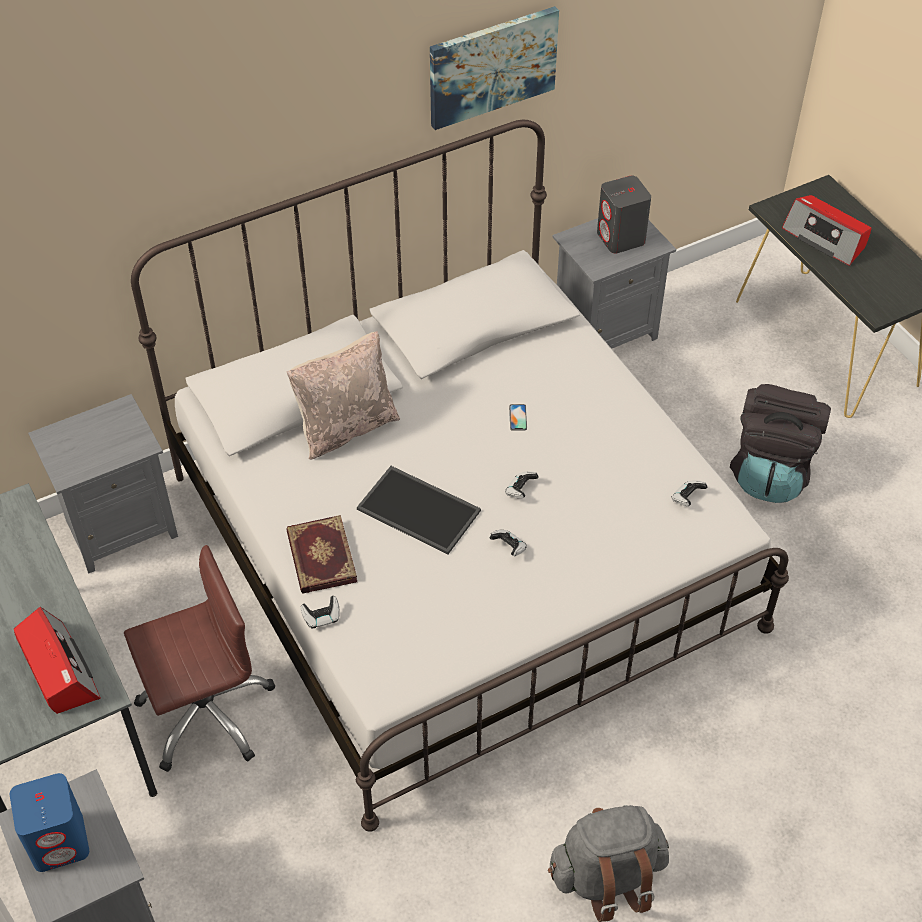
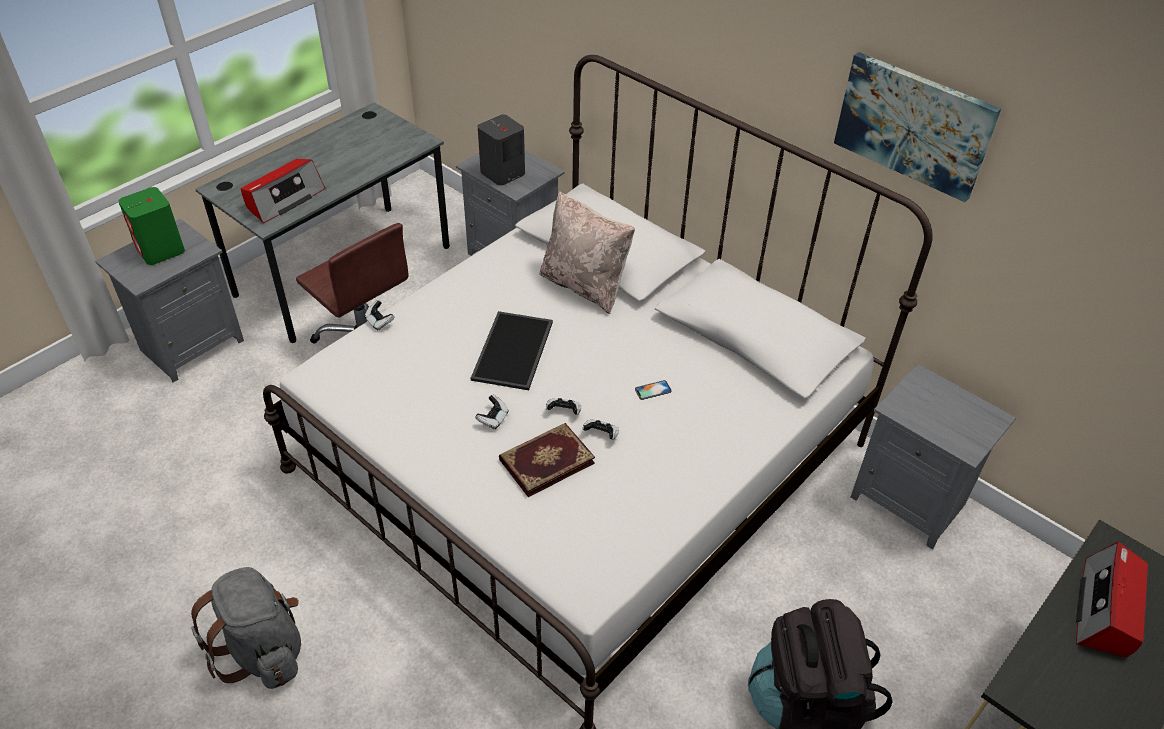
camera: 70 degrees right, 5 degrees down
(60, 841) = (161, 250): blue speaker -> green speaker
(320, 557) = (440, 305): book -> book (546, 460)
(621, 238) = (954, 417): grey speaker -> grey speaker (502, 173)
(687, 498) = (611, 544): game controller -> game controller (601, 435)

